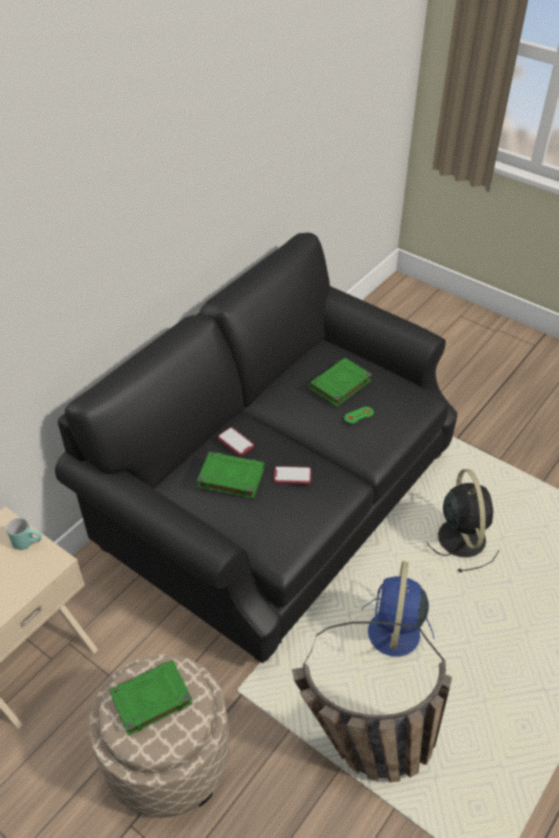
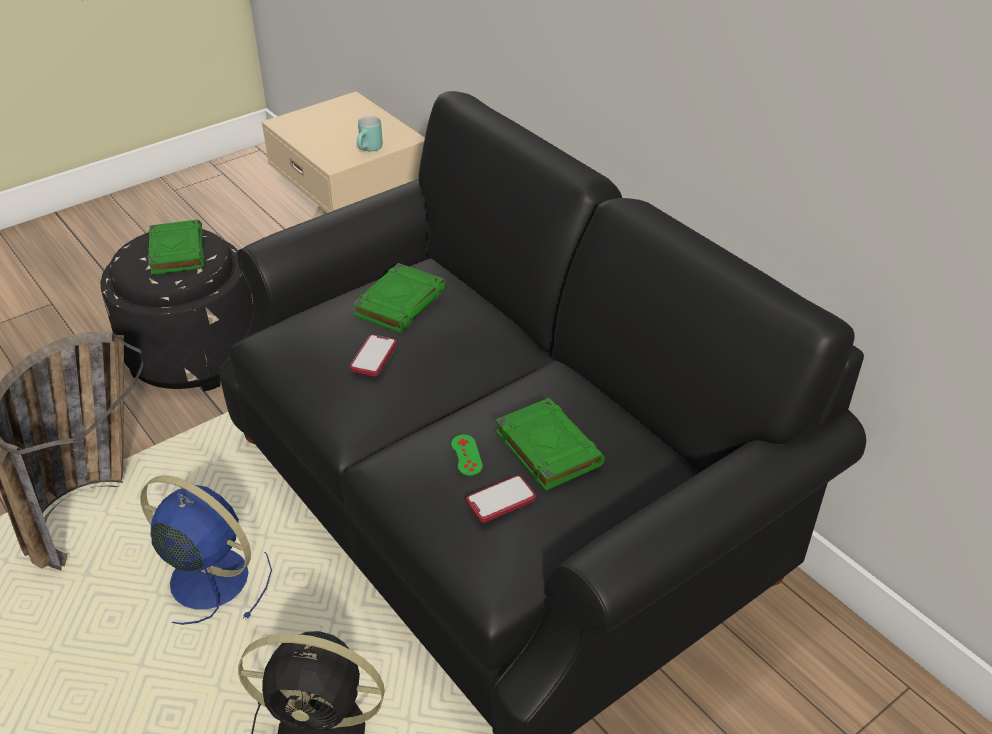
camera: 105 degrees right, 5 degrees down
(167, 757) = (193, 353): beige ottoman -> black ottoman
(235, 442) = (465, 318): phone -> phone (500, 500)

